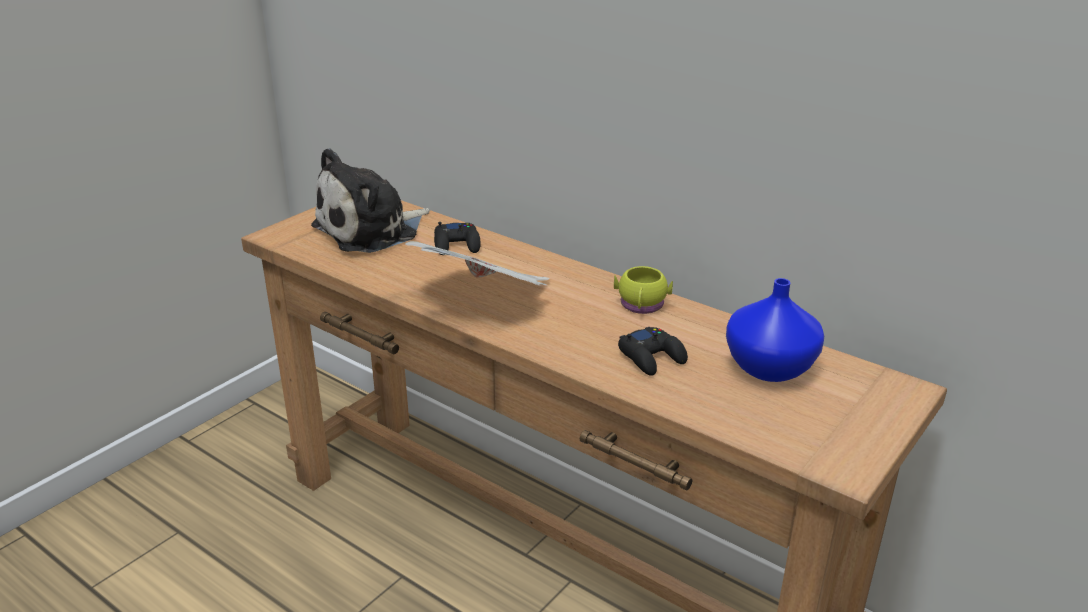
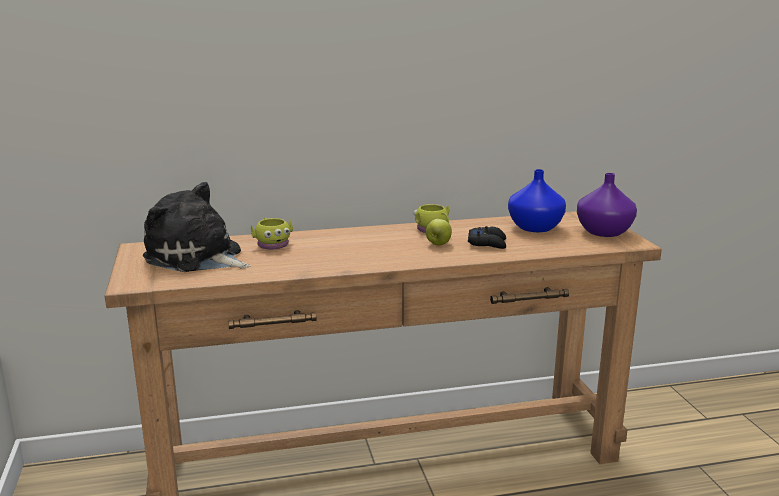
camera: 50 degrees left, 10 degrees down
(371, 231) = (197, 257): plush toy -> plush toy turned 120 degrees clockwise
(457, 245) = (272, 244): black game controller -> yellow mug
(485, 299) = (355, 256): newspaper -> none
(597, 328) = (438, 244): none -> apple
(850, 428) = (605, 232): none -> purple vase

